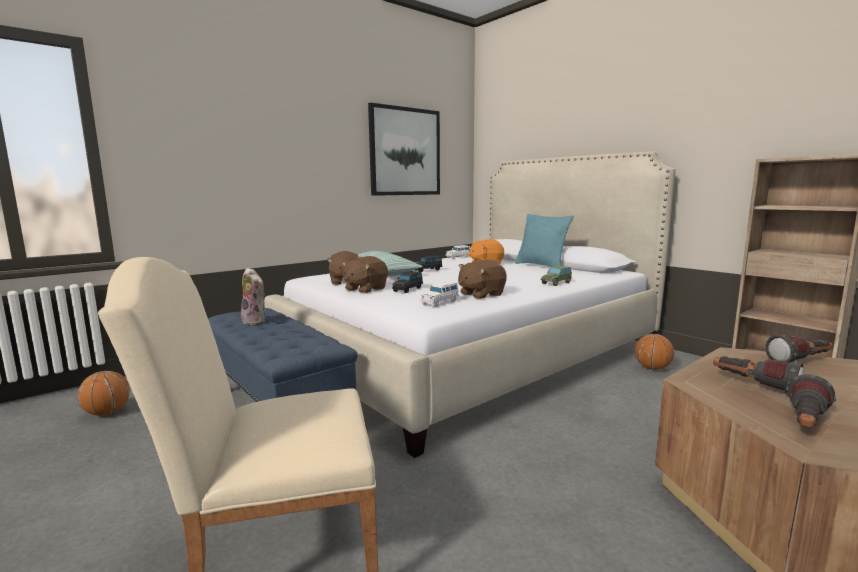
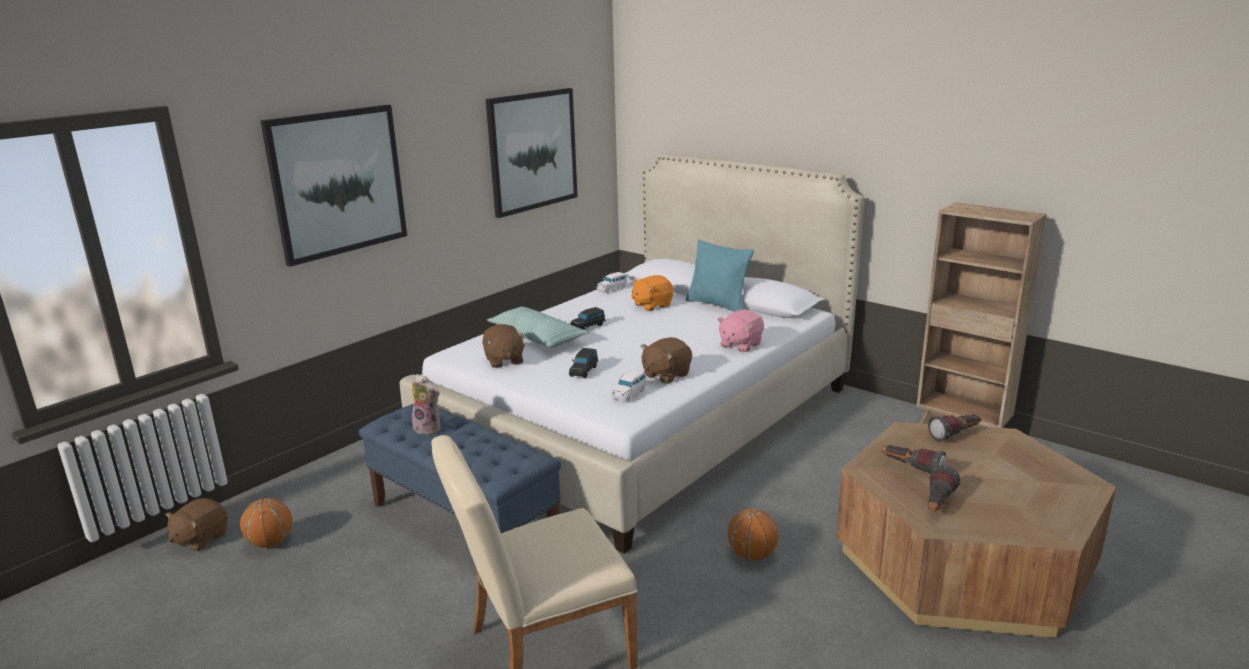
camera: 10 degrees left, 10 degrees up
(235, 137) = (338, 182): none -> picture
(365, 289) = (536, 375): brown plush toy -> brown plush toy (200, 539)
(556, 283) = (740, 345): toy car -> pink plush toy
(652, 368) = (840, 421): basketball -> basketball (752, 555)

